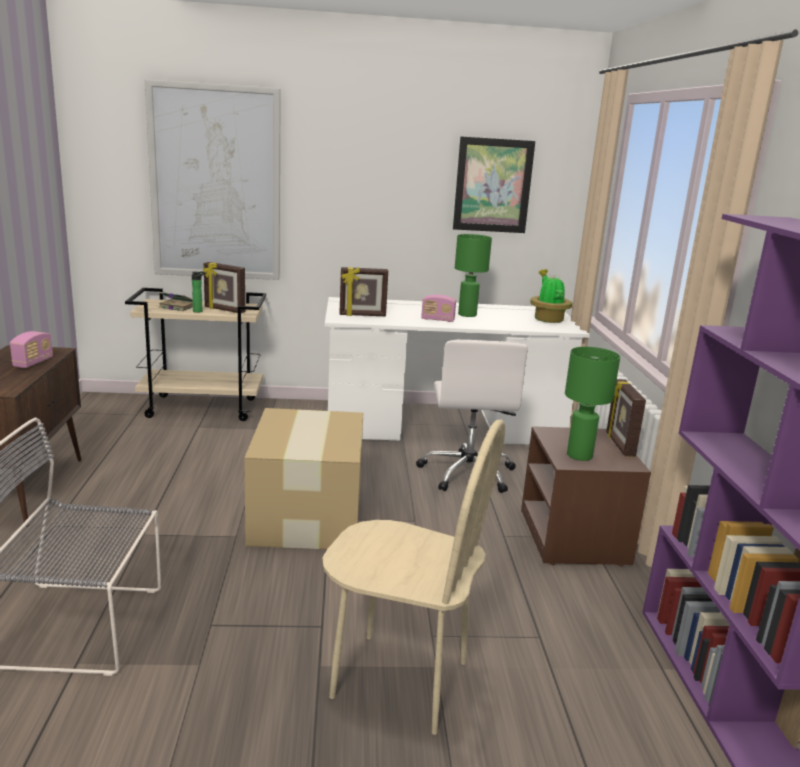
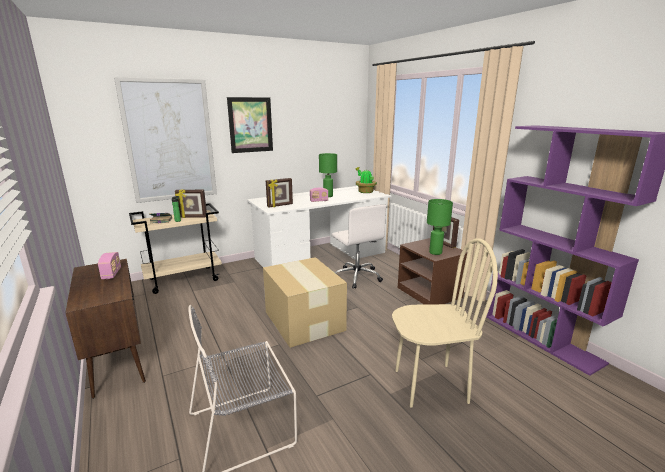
camera: 25 degrees left, 0 degrees up
(493, 185) = (323, 127): picture -> picture (250, 125)

